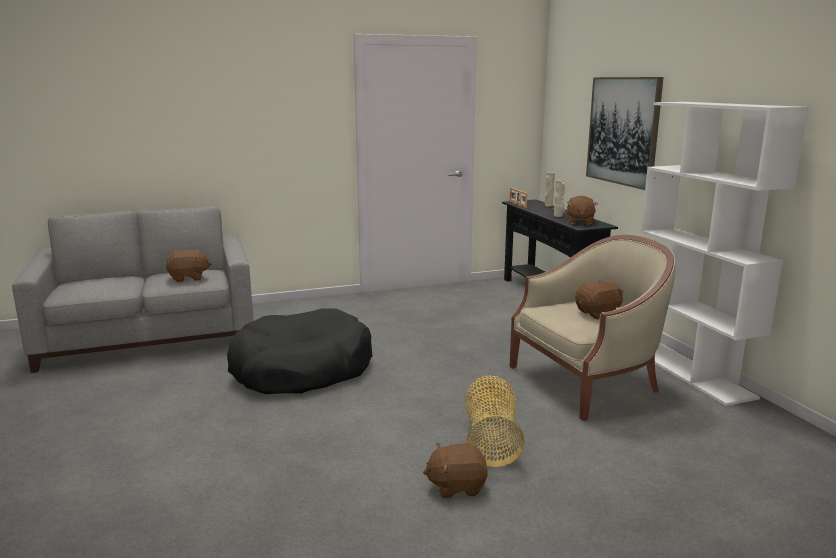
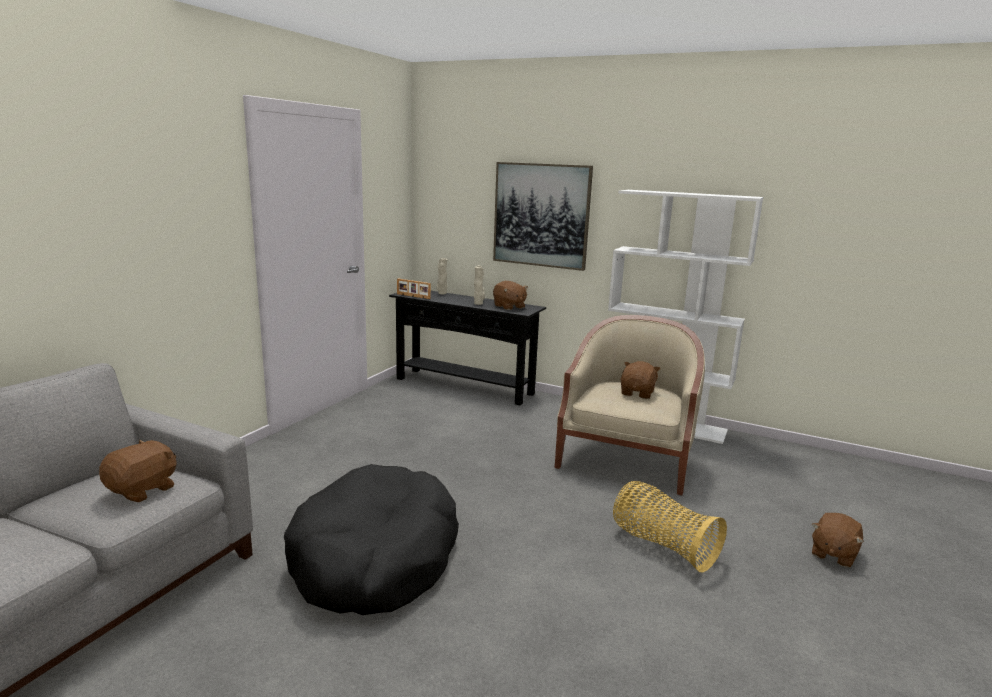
camera: 45 degrees left, 0 degrees up
(456, 486) = (719, 604): brown plush toy -> brown plush toy (833, 554)

